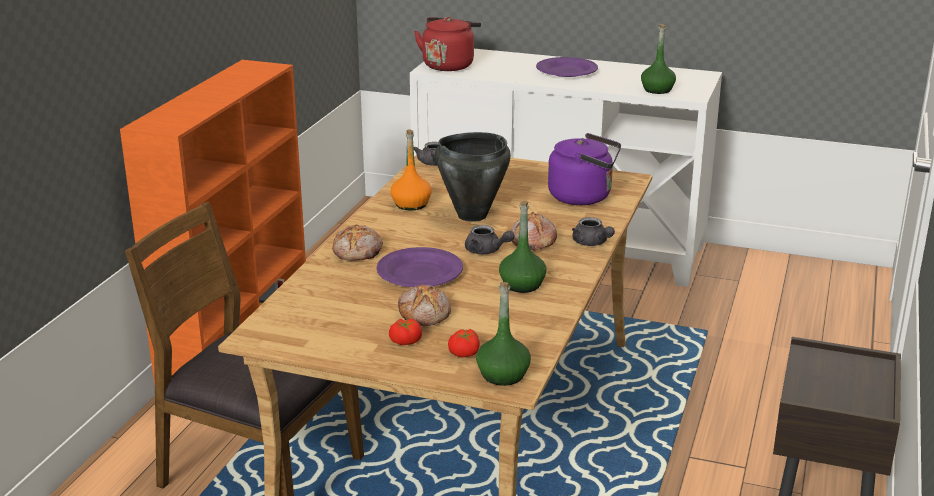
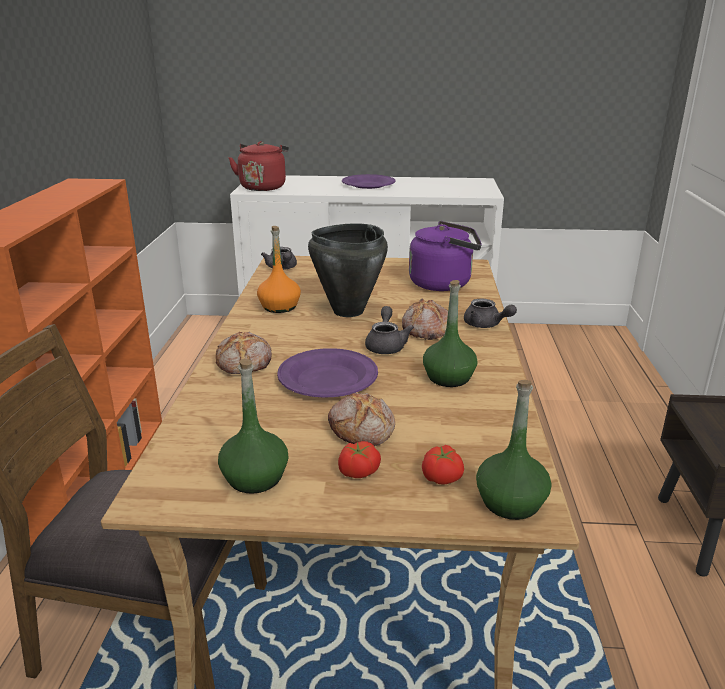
camera: 15 degrees left, 0 degrees up
(486, 251) = (386, 345): grey teapot -> grey teapot turned 105 degrees counterclockwise
(657, 90) = (455, 192): green bottle -> green bottle (255, 478)

